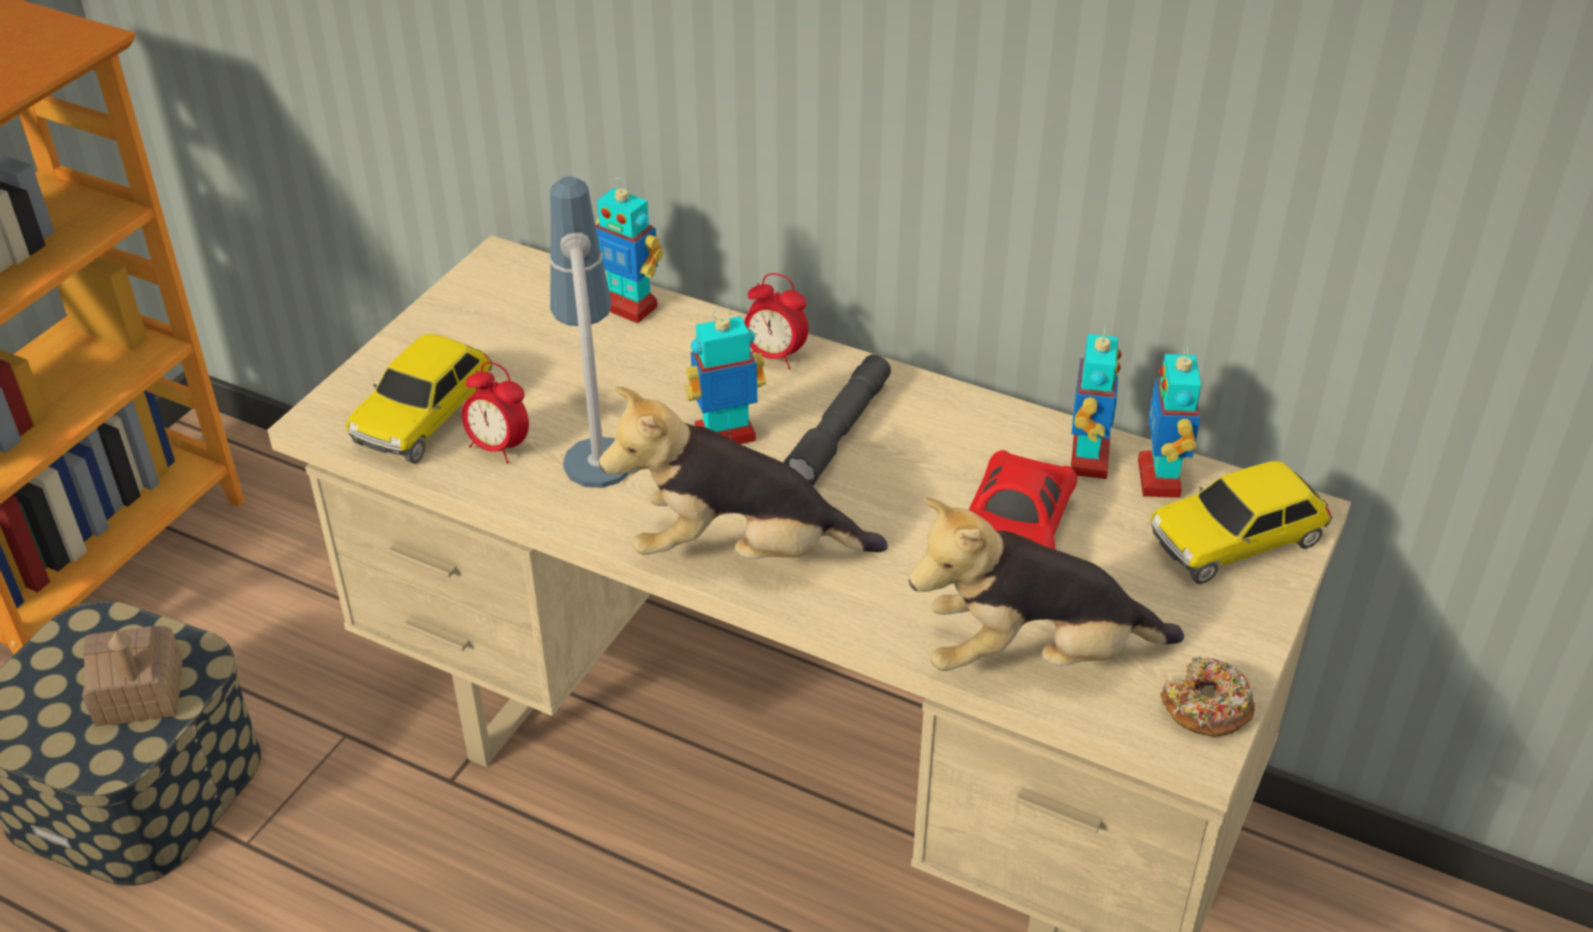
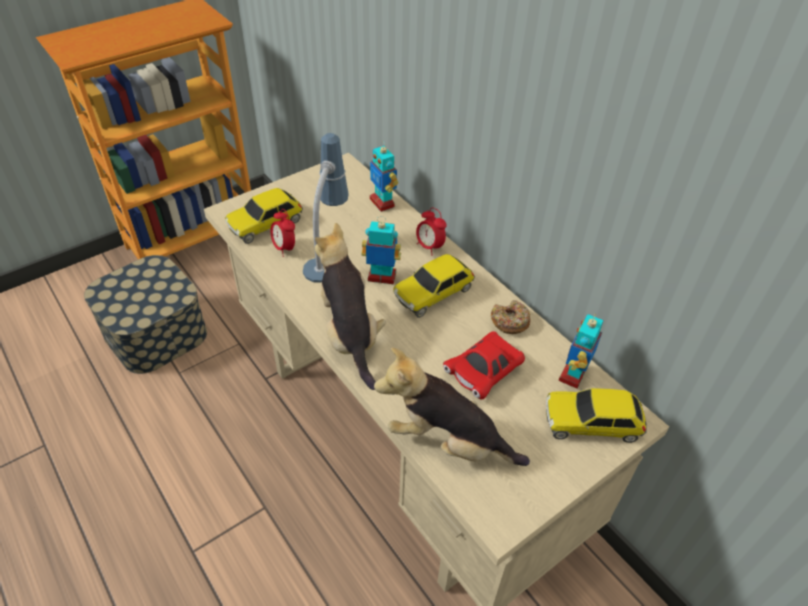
camera: 25 degrees right, 5 degrees up
(139, 692) = (154, 298): toy house -> none
(741, 552) = (350, 335): plush toy -> plush toy turned 45 degrees clockwise
(839, 431) = (434, 293): grey flashlight -> toy car
(1087, 459) = (543, 350): toy robot -> none
(1205, 708) = (515, 507): donut -> donut (509, 322)

